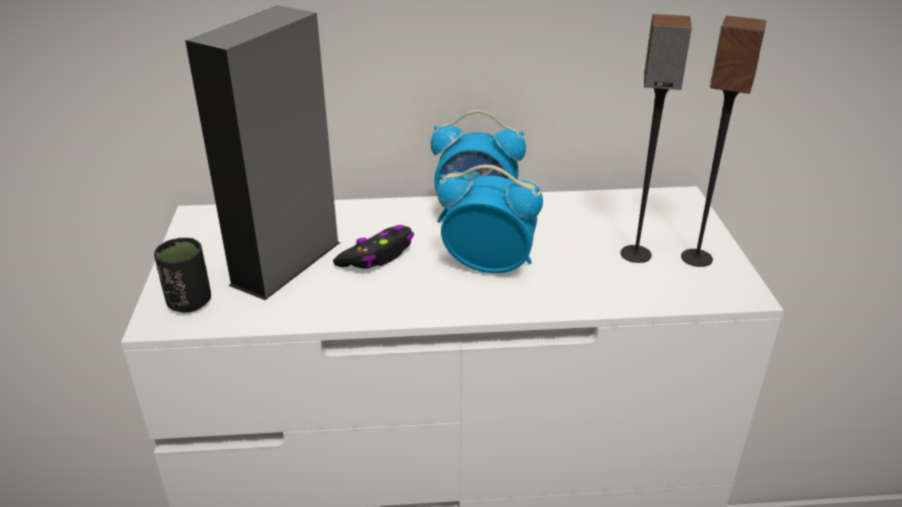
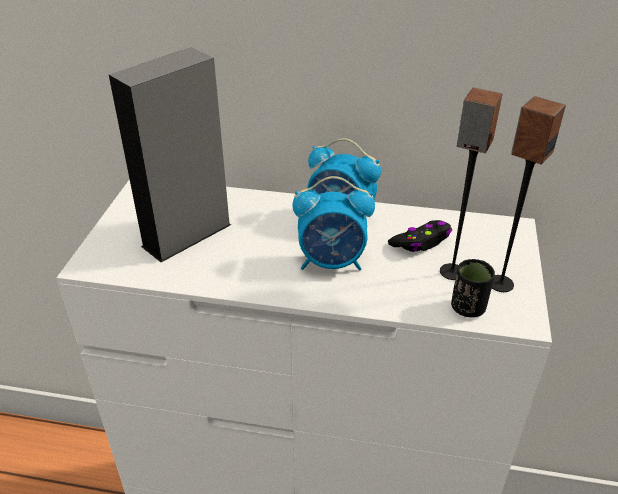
camera: 15 degrees right, 5 degrees up
(189, 302) = (110, 255): black cup -> black cup (468, 308)
(377, 256) = (253, 240): black game controller -> black game controller (421, 242)
(489, 265) = (332, 262): alarm clock -> alarm clock turned 150 degrees clockwise

